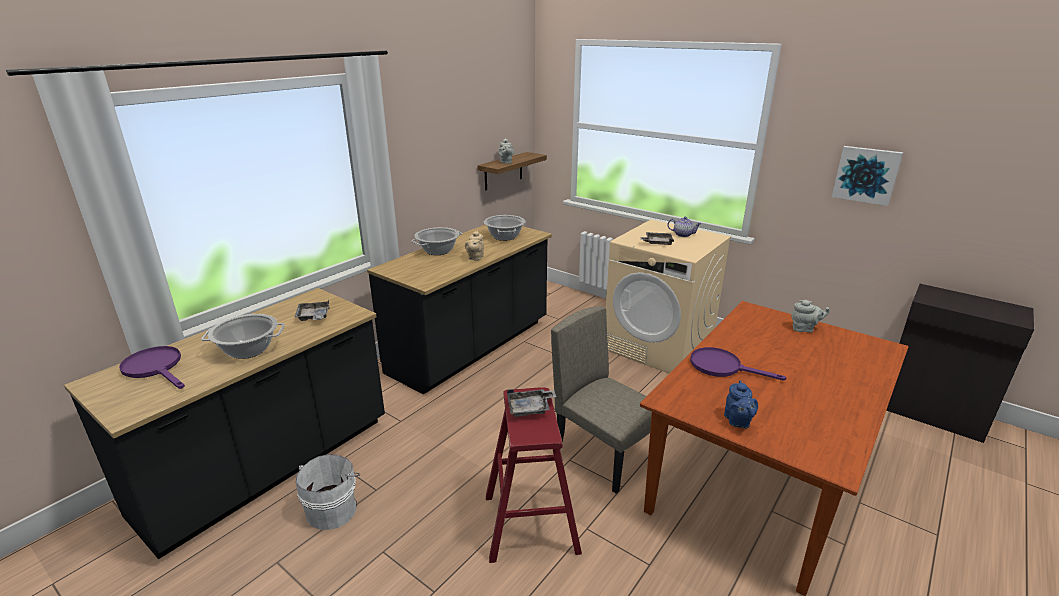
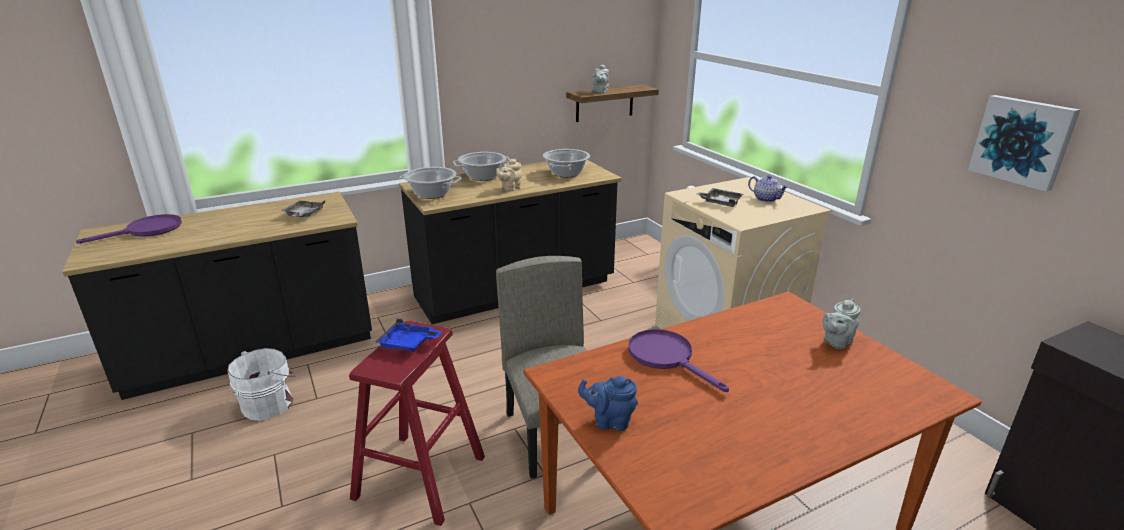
camera: 25 degrees right, 0 degrees up
(156, 368) = (147, 231): purple frying pan -> purple frying pan turned 75 degrees clockwise
(249, 350) = (223, 231): cooking pot -> cooking pot (432, 194)
(530, 408) = (408, 344): grey tray -> blue tray
(737, 422) = (609, 421): blue teapot -> blue teapot turned 75 degrees clockwise
(804, 329) = (836, 342): grey teapot -> grey teapot turned 105 degrees clockwise

